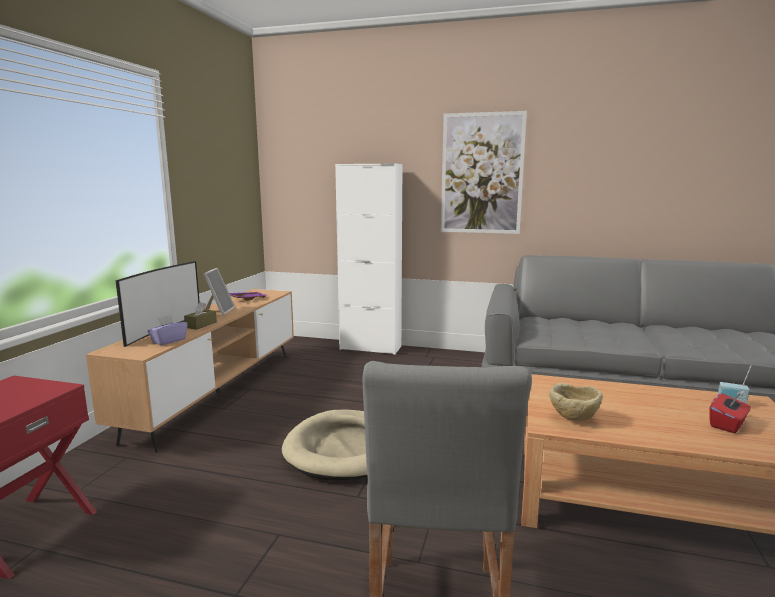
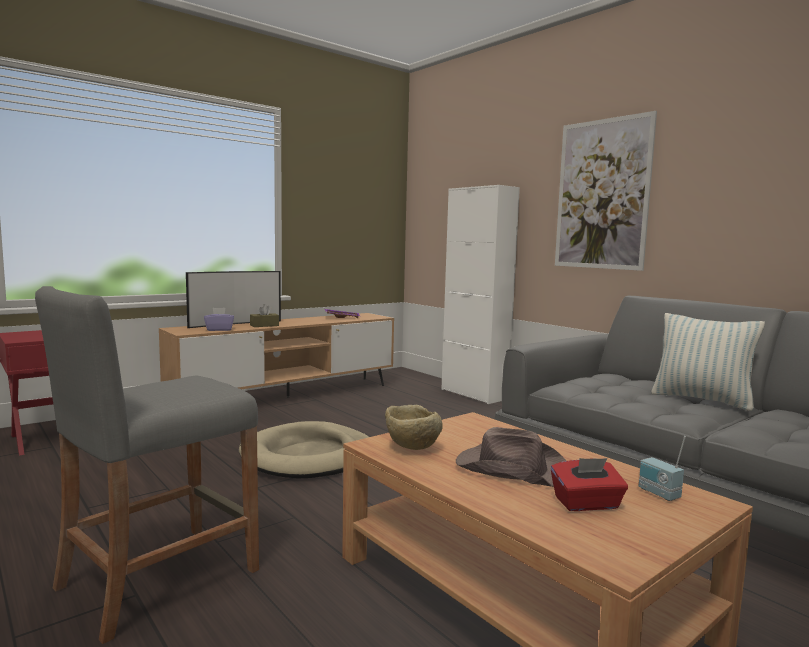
camera: 35 degrees right, 5 degrees down
(219, 311) = (300, 320): picture frame -> none
(614, 327) = (701, 400): none -> pillow
(648, 413) = (510, 468): none -> brown hat

